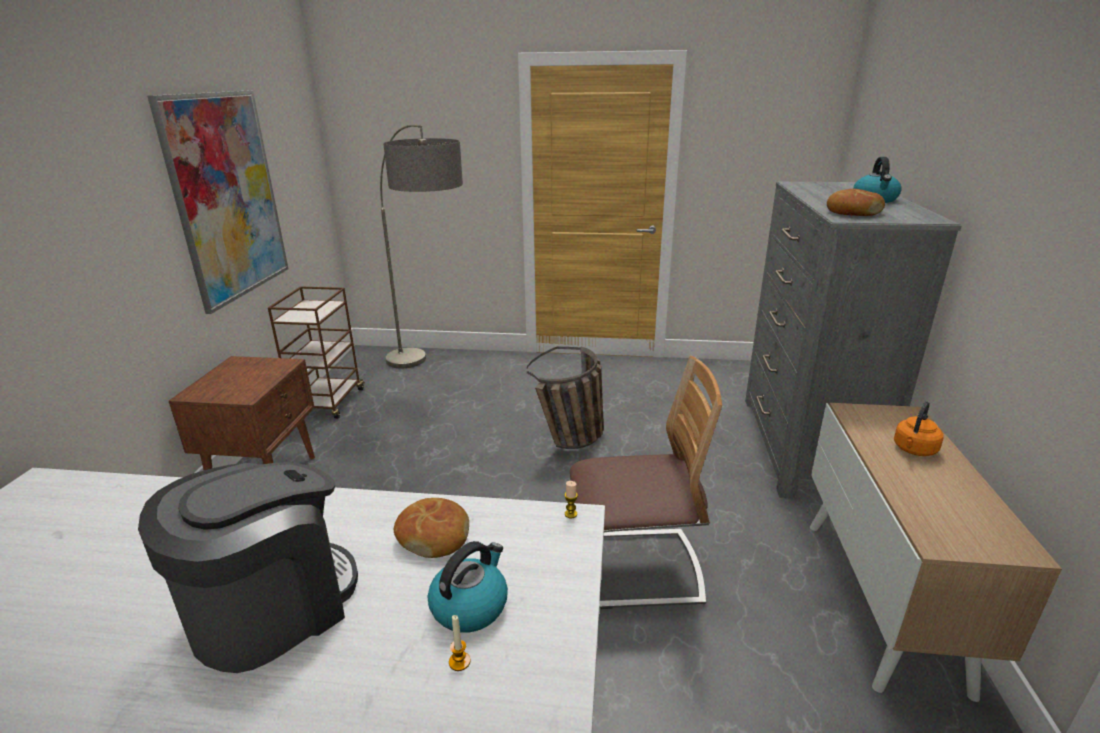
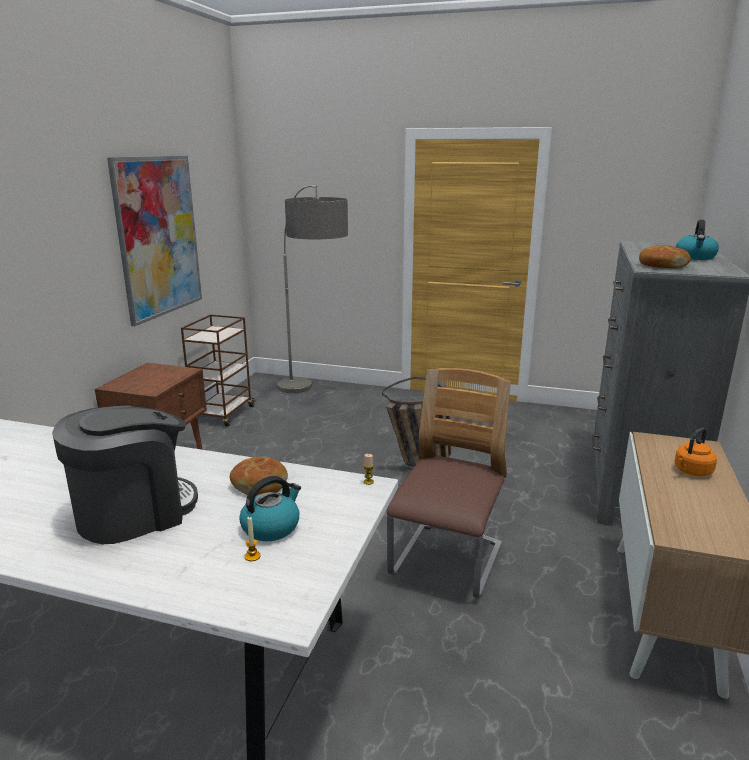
camera: 10 degrees right, 5 degrees down
(635, 568) = (447, 561): chair -> chair turned 75 degrees counterclockwise

